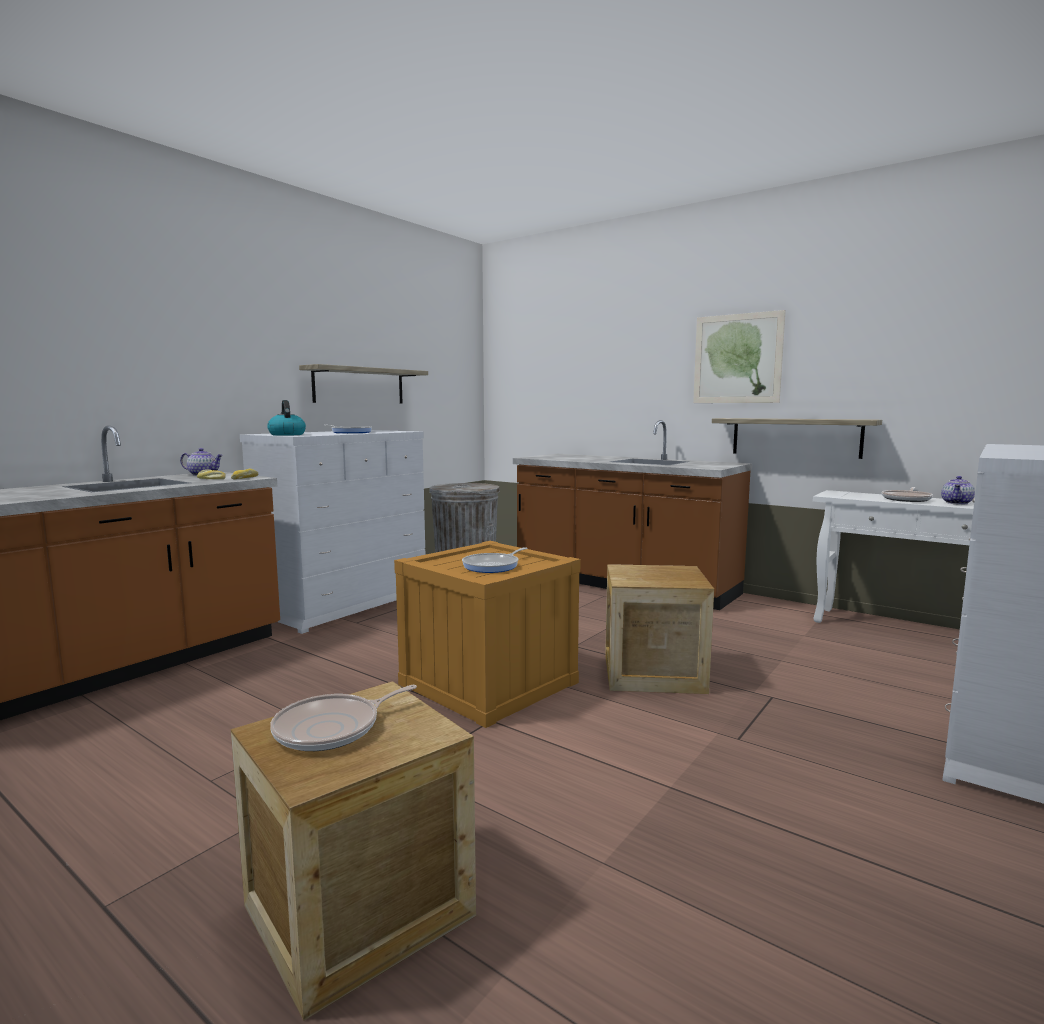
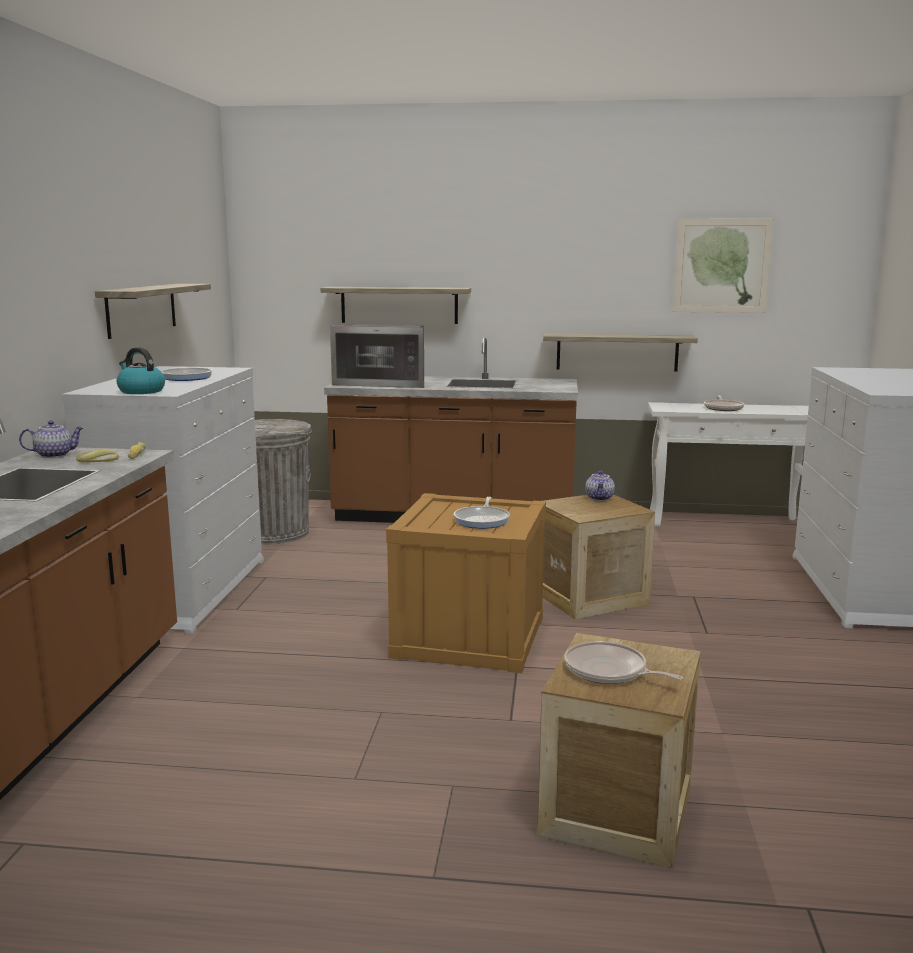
camera: 30 degrees left, 5 degrees up
(332, 729) = (609, 671): frying pan -> frying pan turned 105 degrees clockwise
(567, 458) = (383, 383): none -> microwave
(599, 394) = (399, 305): none -> shelf
(737, 359) = (558, 272): picture -> picture (722, 266)
(957, 503) = (762, 409): teapot -> teapot (600, 498)

